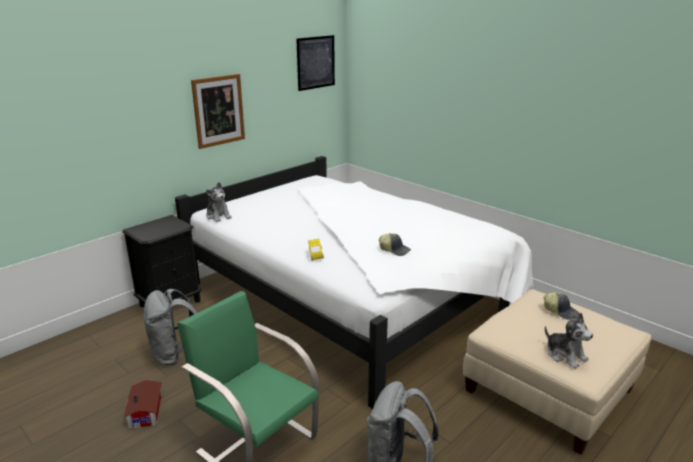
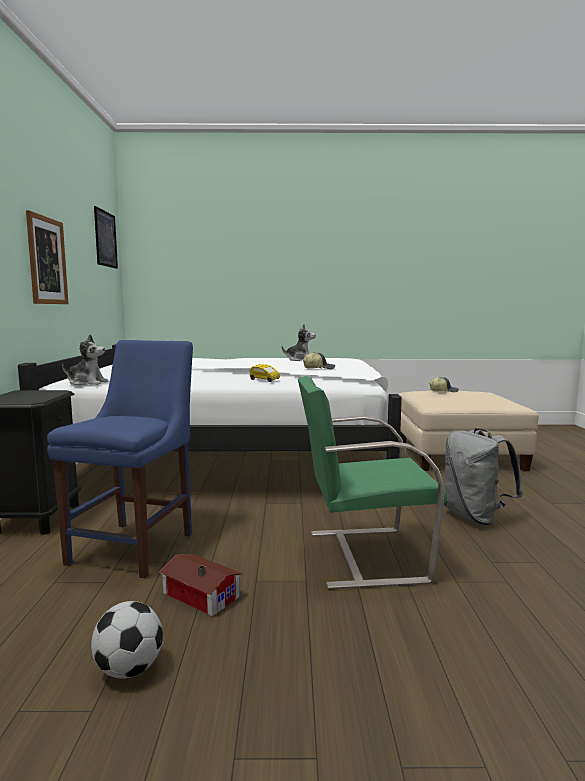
camera: 45 degrees left, 15 degrees down
(65, 433) = (128, 669): none -> football
(175, 354) = (136, 545): grey backpack -> blue chair
(565, 355) = (490, 402): plush toy -> plush toy (300, 360)

